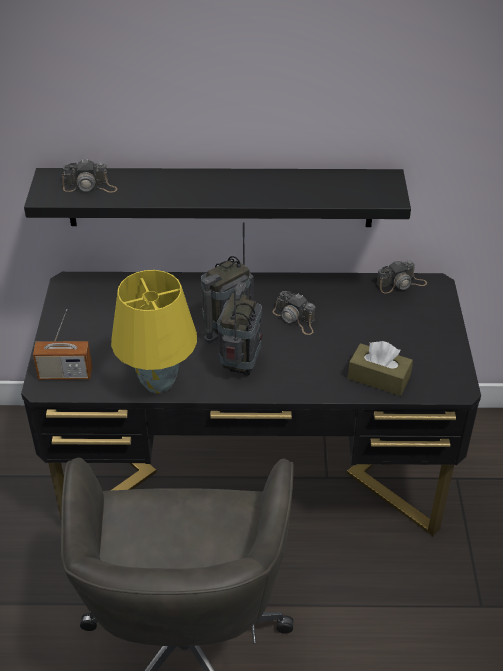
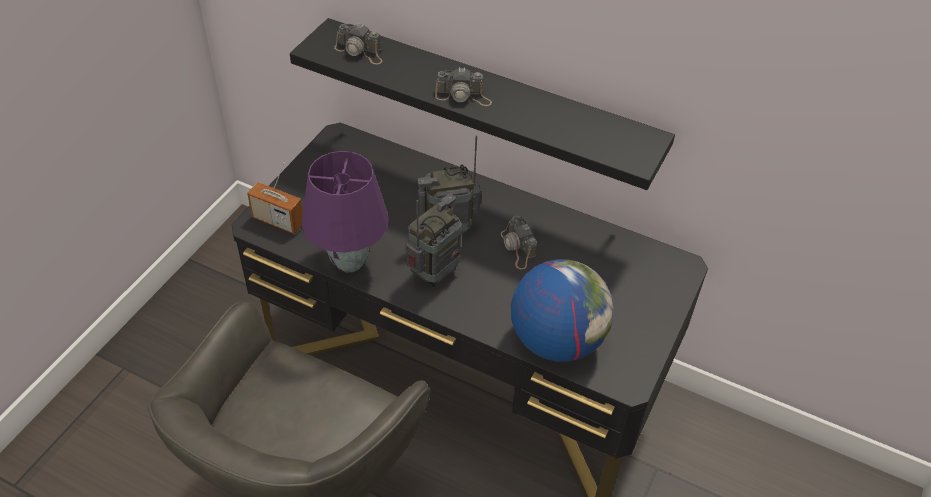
camera: 25 degrees right, 5 degrees up
(157, 384) = (348, 262): yellow table lamp -> purple table lamp
(379, 378) = (556, 340): brown tissue box -> globe
(401, 283) = (649, 251): camera -> camera (463, 96)

